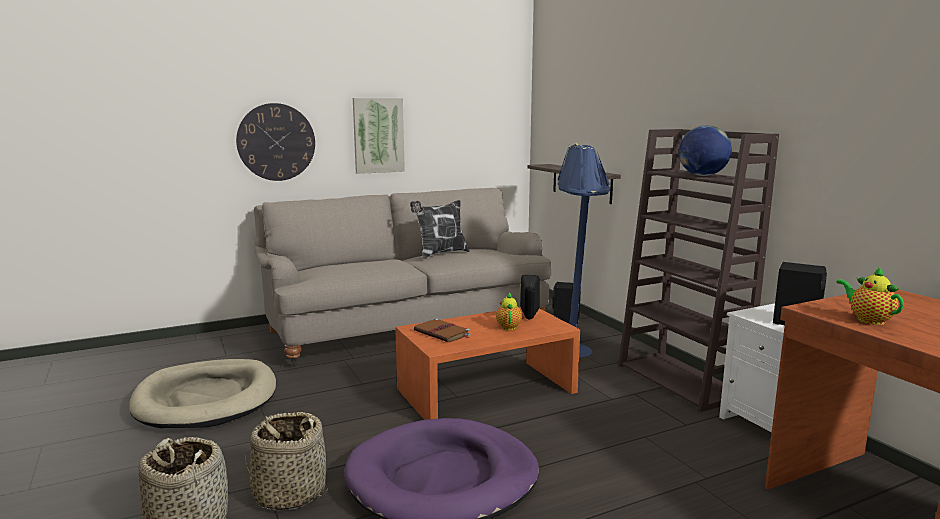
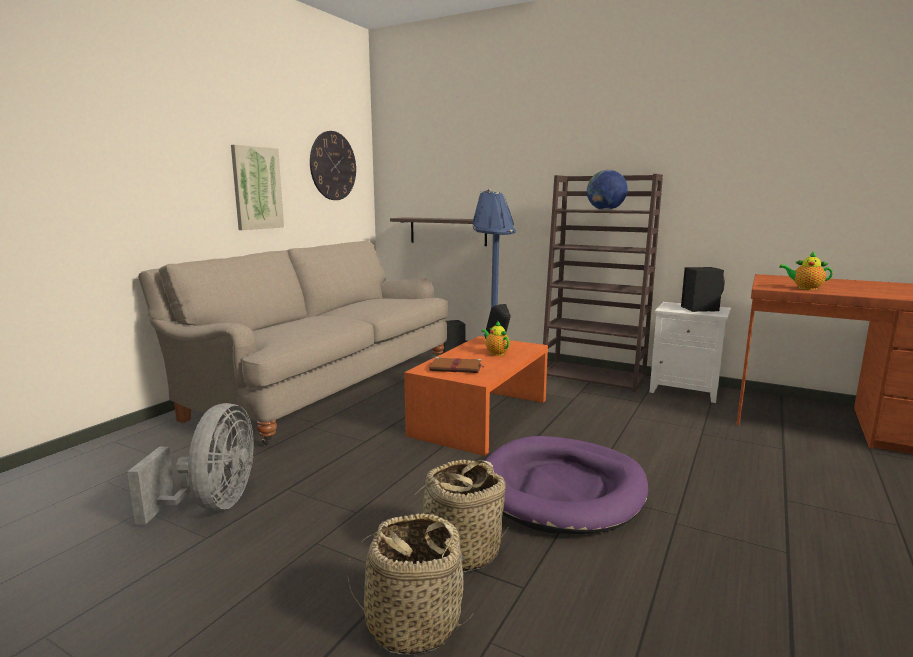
camera: 35 degrees left, 0 degrees up
(207, 399) = (213, 504): beige dog bed -> grey fan
(276, 142) = (155, 192): wall clock -> wall clock (333, 166)
(440, 253) = (357, 305): pillow -> none

